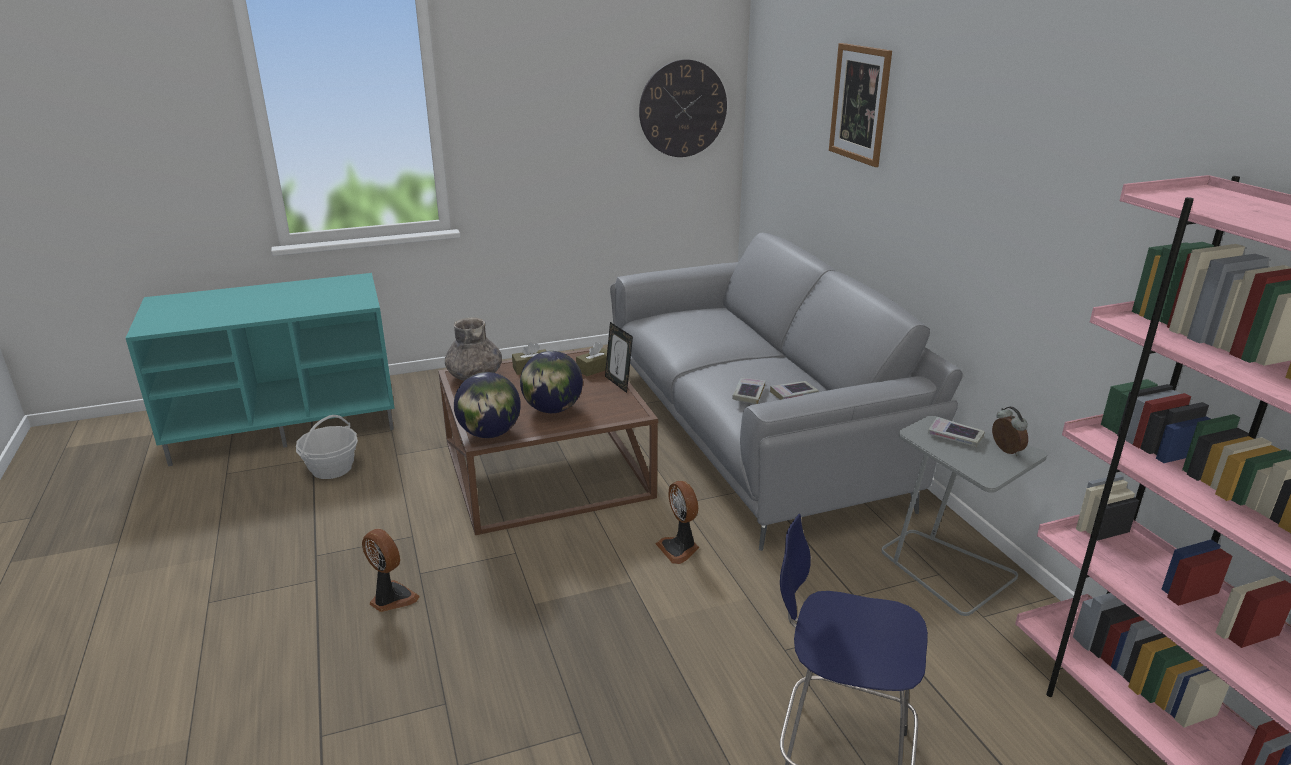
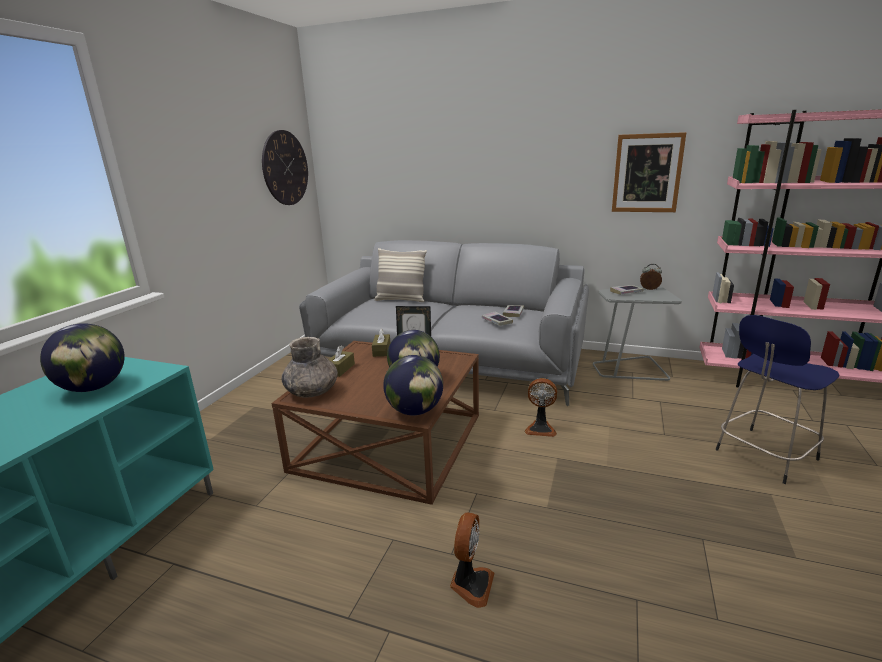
camera: 50 degrees left, 5 degrees down
(317, 299) = (94, 388): none -> globe
(331, 469) = (214, 555): basket -> none
(391, 598) = (471, 584): fan -> fan turned 120 degrees clockwise
(735, 321) = (401, 299): none -> pillow
(860, 104) = (451, 137): picture -> picture (647, 173)

